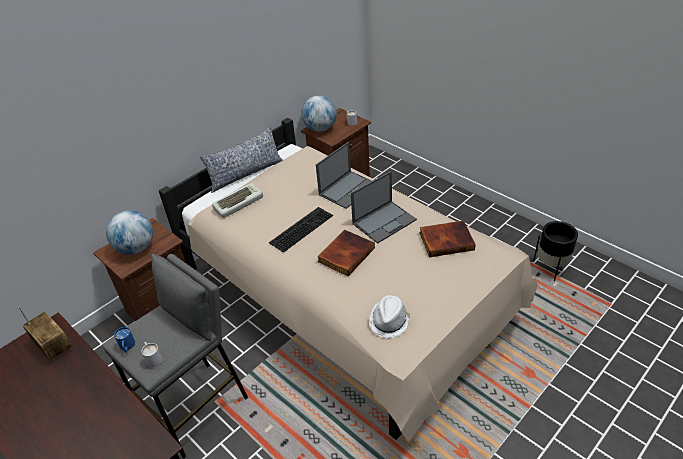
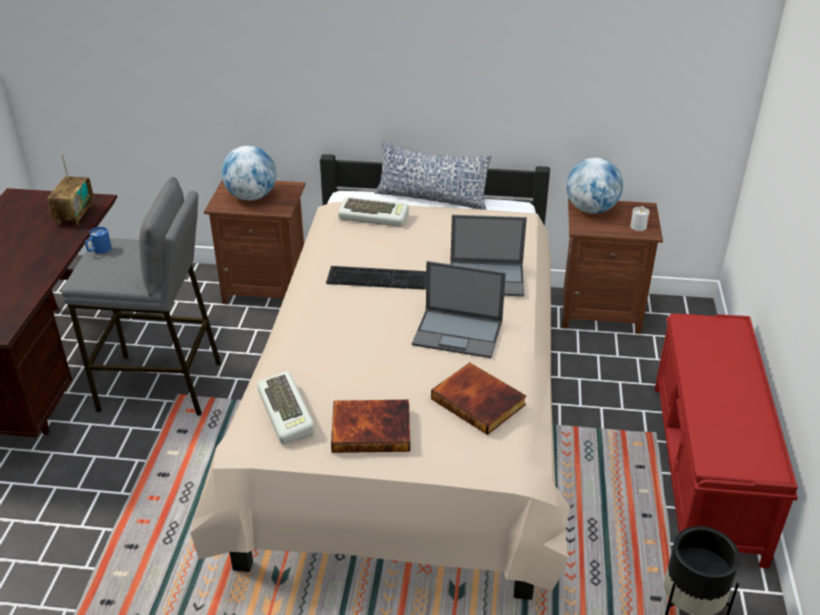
camera: 50 degrees right, 5 degrees down
(153, 358) = (96, 271): white mug -> none
(345, 254) = (368, 329): book -> book (372, 428)
(389, 321) = (288, 412): white hat -> keyboard
(476, 213) = (706, 470): none -> red bench

